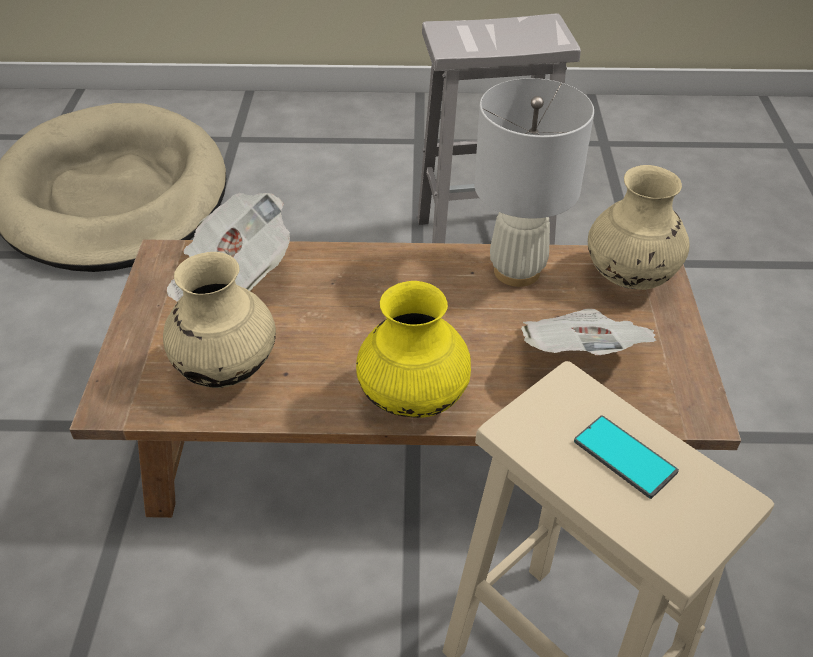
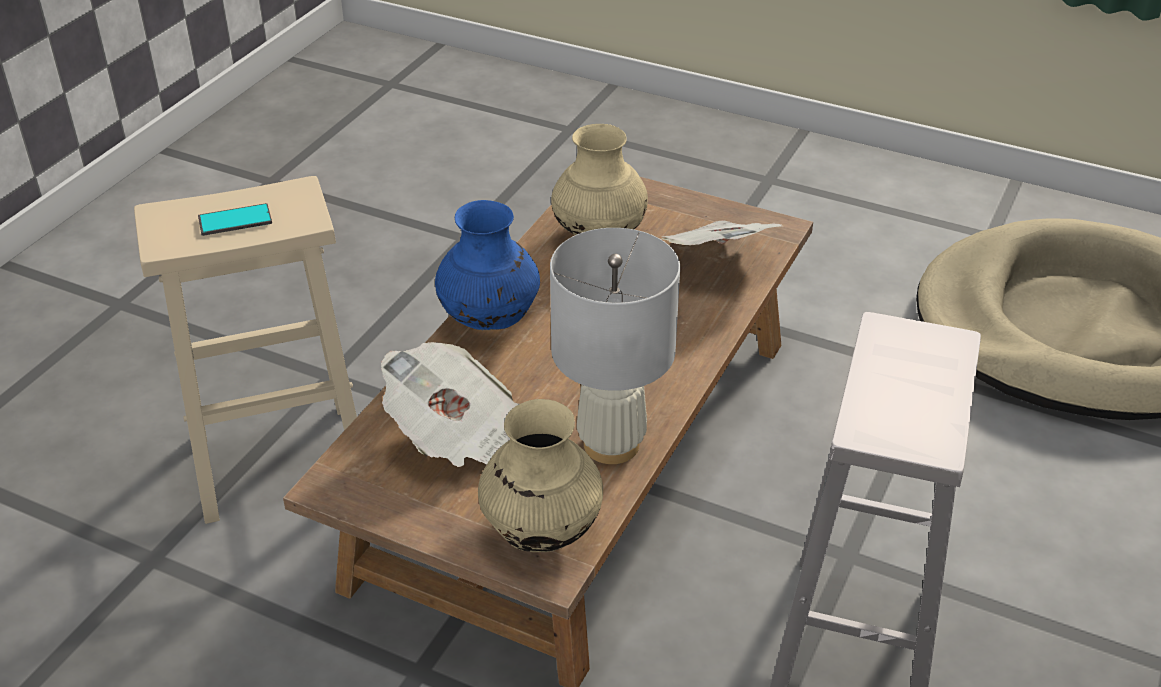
camera: 115 degrees right, 5 degrees down
(414, 399) = (489, 320): yellow vase -> blue vase

